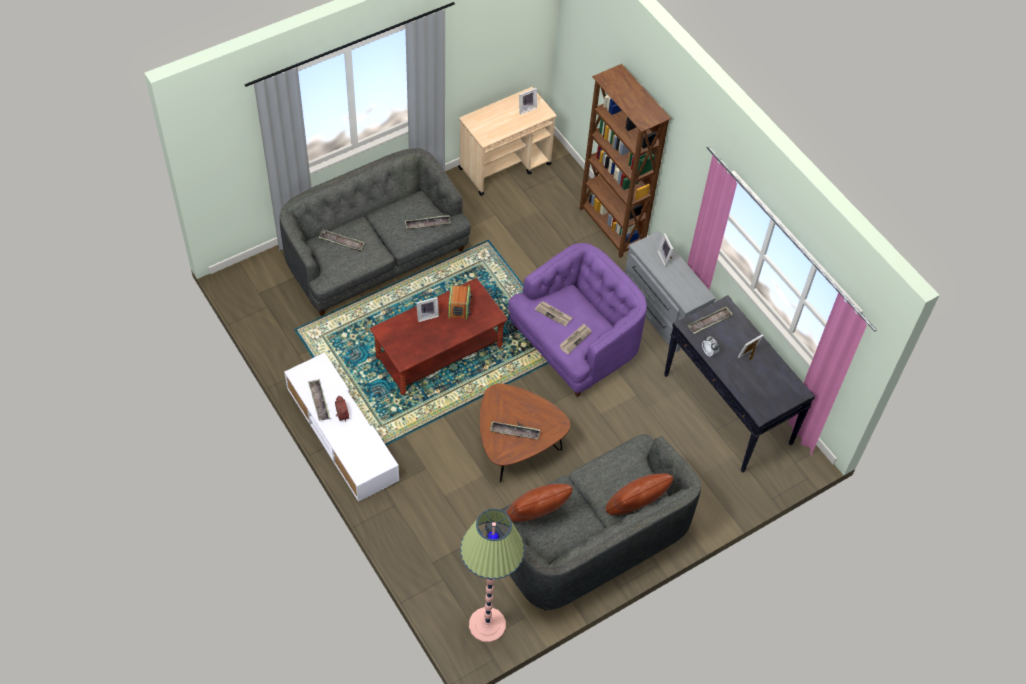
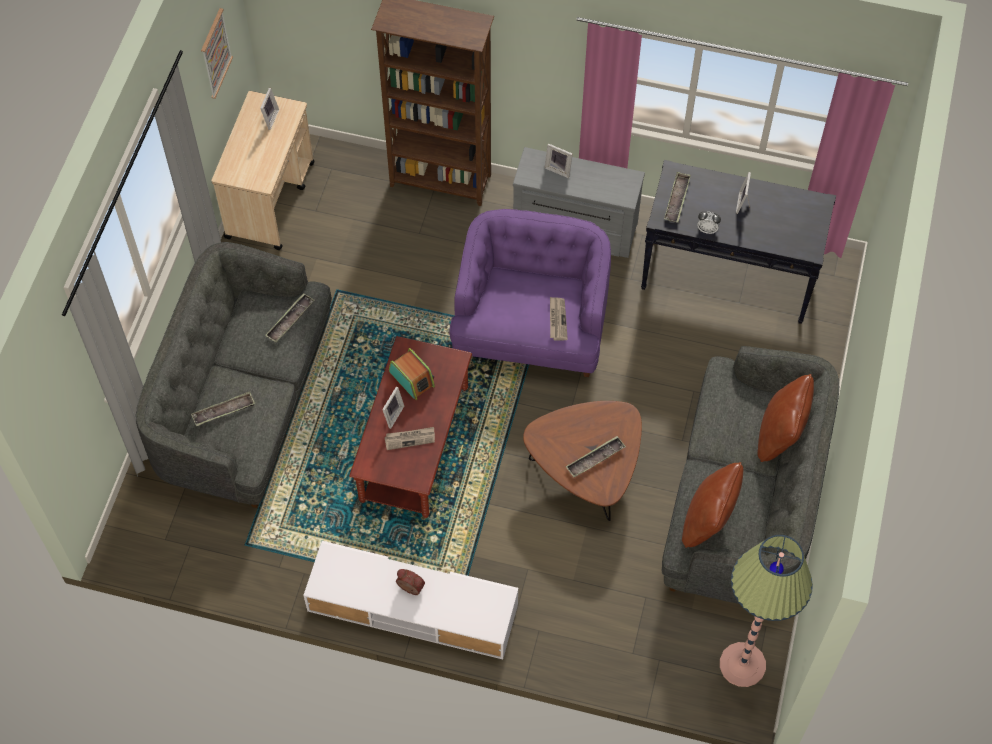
camera: 40 degrees left, 5 degrees up
(319, 401) = (373, 594): tray -> none
(505, 37) = (215, 53): none -> picture
(553, 314) = (511, 311): newspaper -> newspaper (410, 438)

